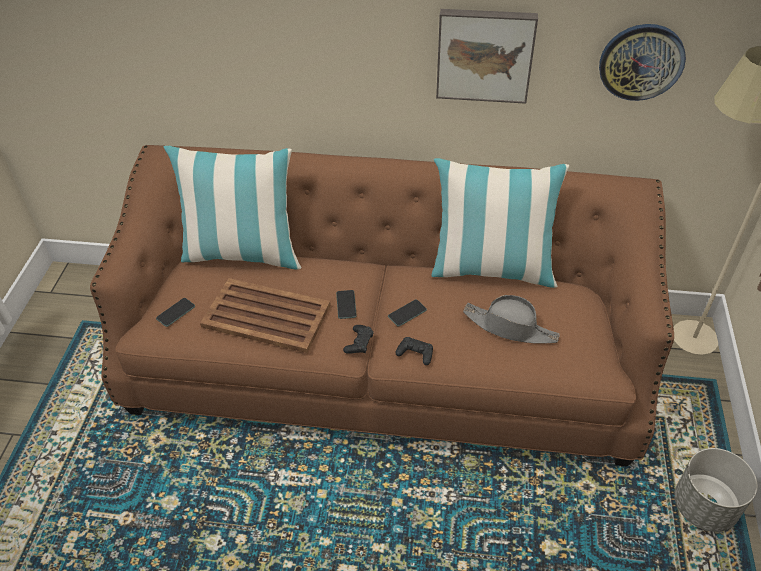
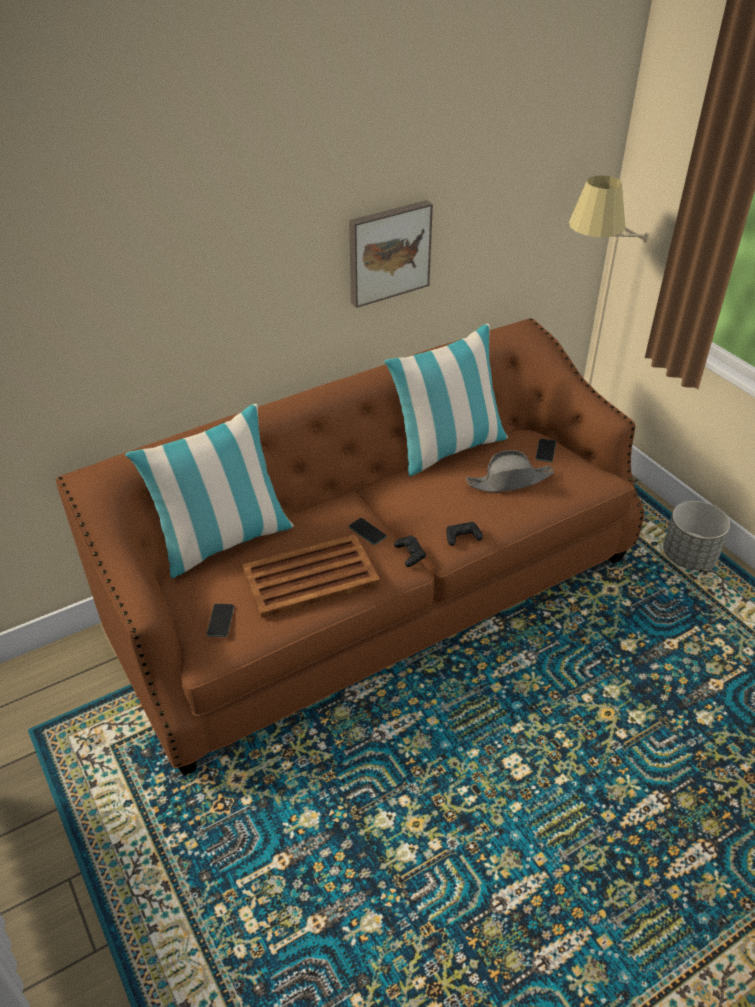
camera: 40 degrees left, 5 degrees down
(407, 313) = (423, 512): phone -> phone (545, 451)
(641, 62) = (504, 219): wall clock -> none

